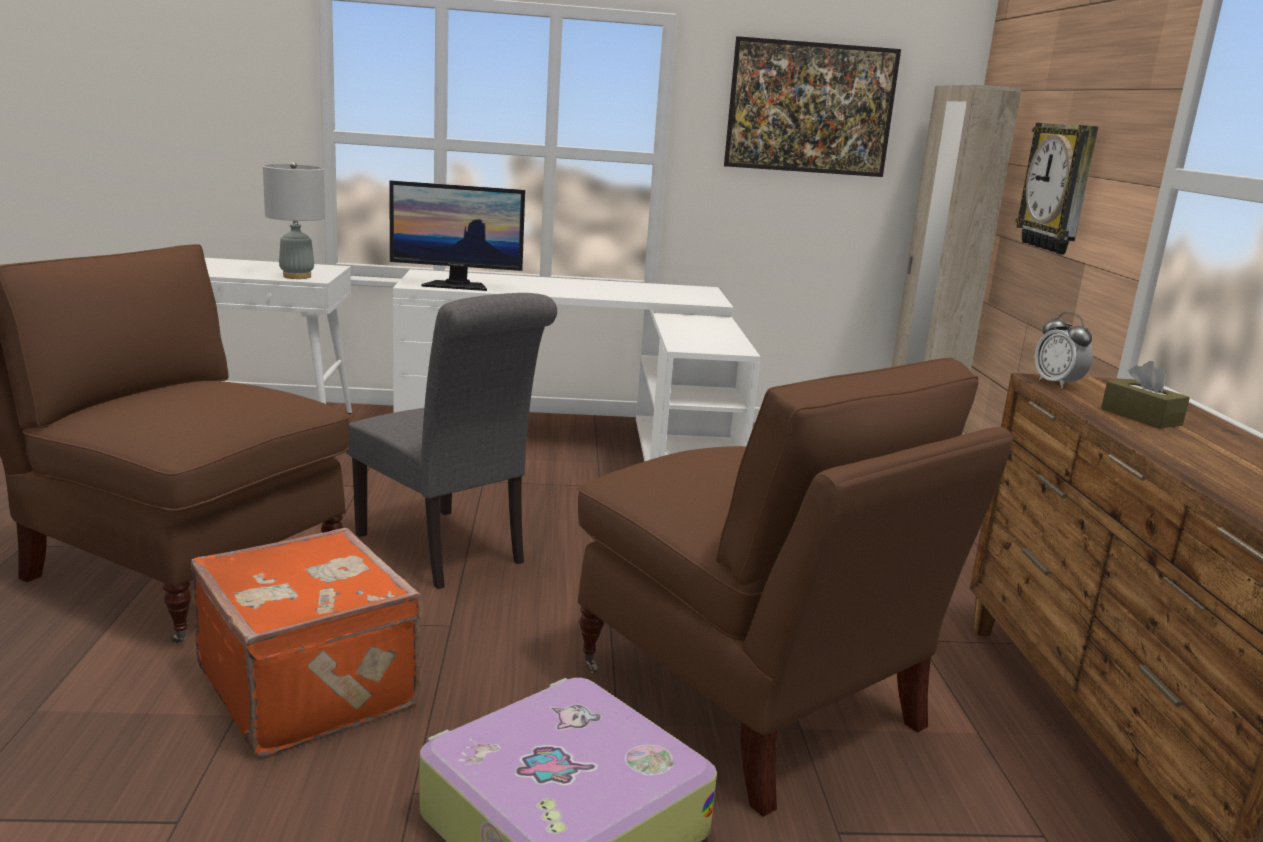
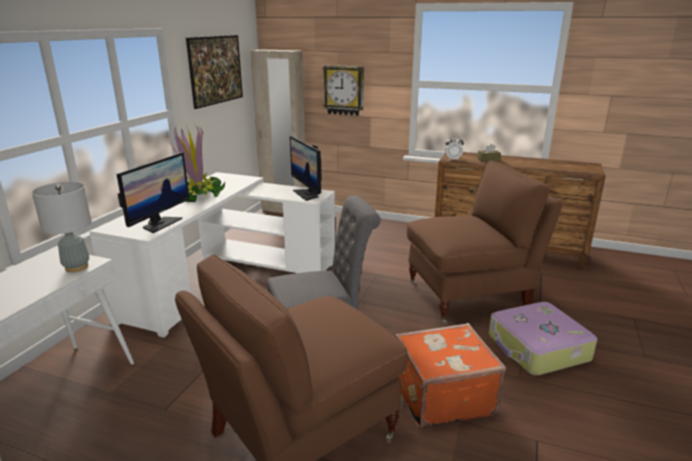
camera: 65 degrees left, 5 degrees up
(594, 288) = (198, 194): none -> potted plant
(710, 342) = (307, 194): none -> monitor

